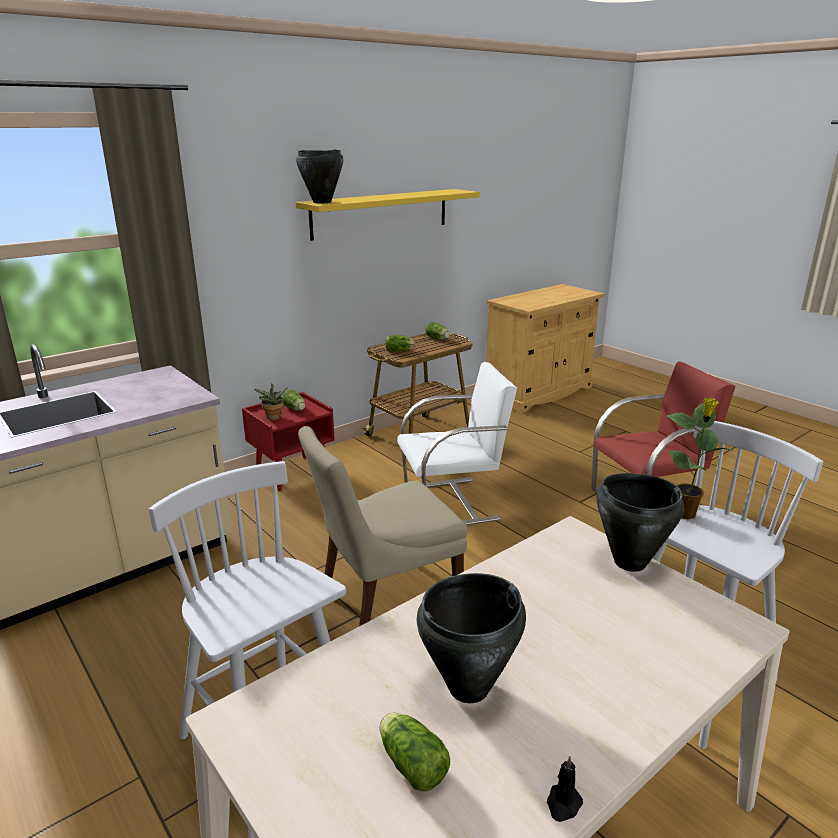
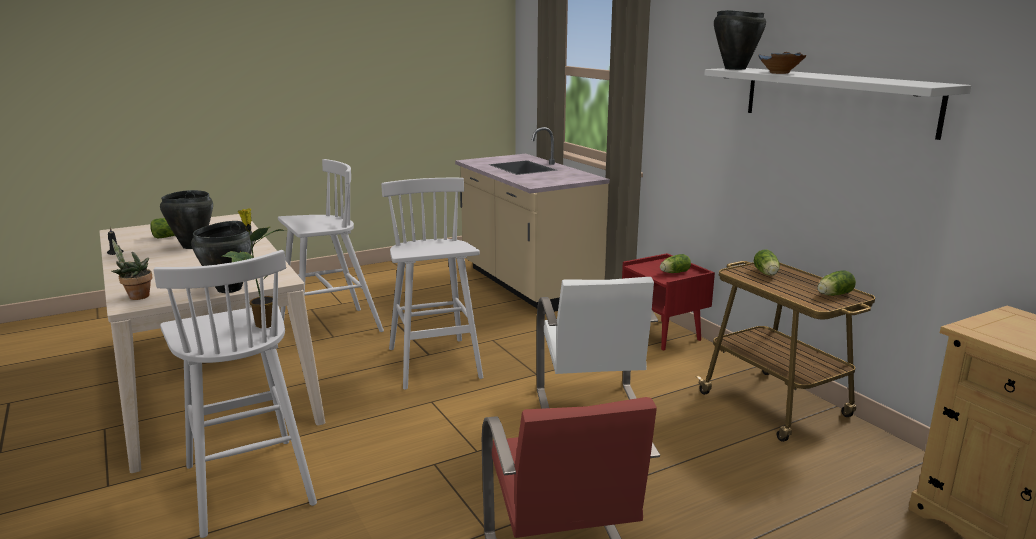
camera: 100 degrees right, 5 degrees down
(273, 418) = (649, 266): potted plant -> potted plant (136, 296)
(371, 198) = (781, 73): none -> blue bowl
(381, 213) = (836, 99): yellow shelf -> white shelf
(385, 605) = (435, 364): beige chair -> white stool

